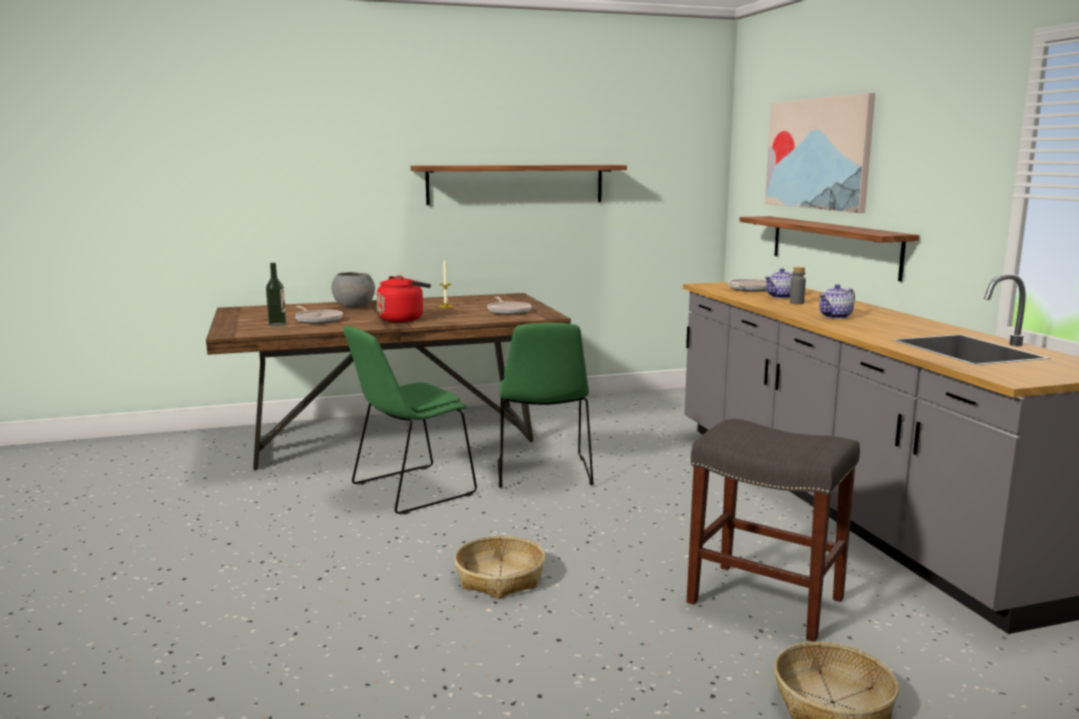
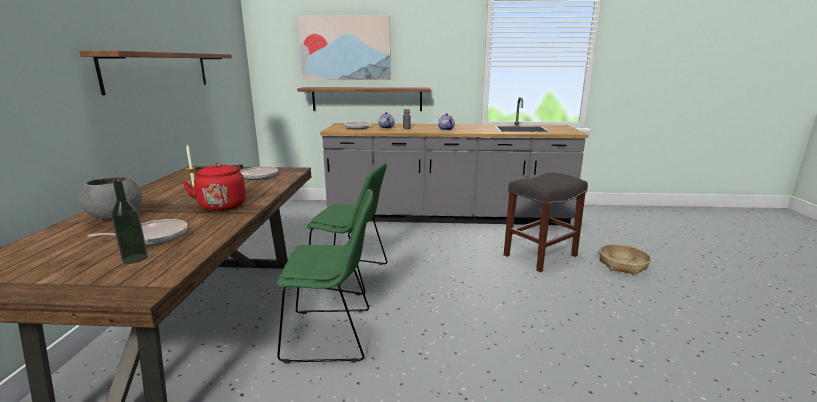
camera: 70 degrees left, 5 degrees up
(409, 490) = (332, 335): green chair -> green chair turned 75 degrees counterclockwise
(499, 578) = (501, 319): basket -> none

